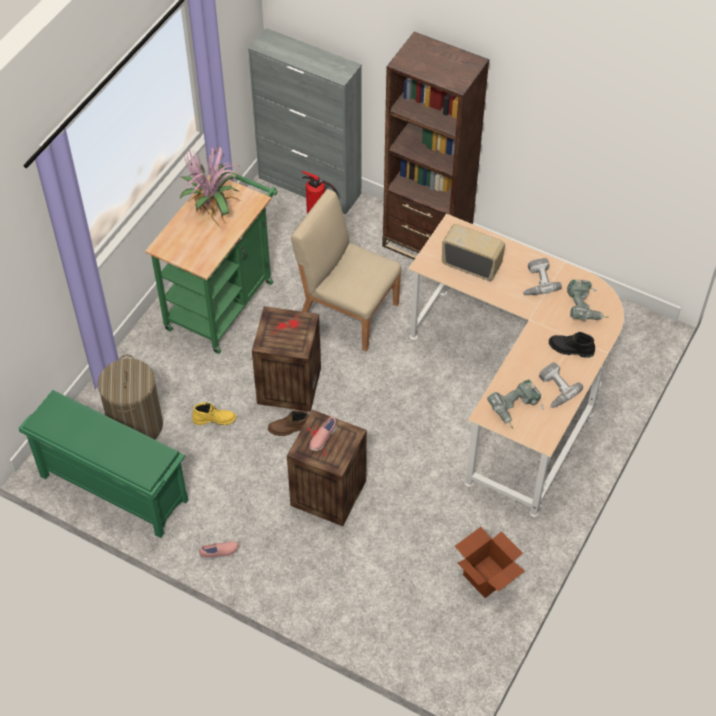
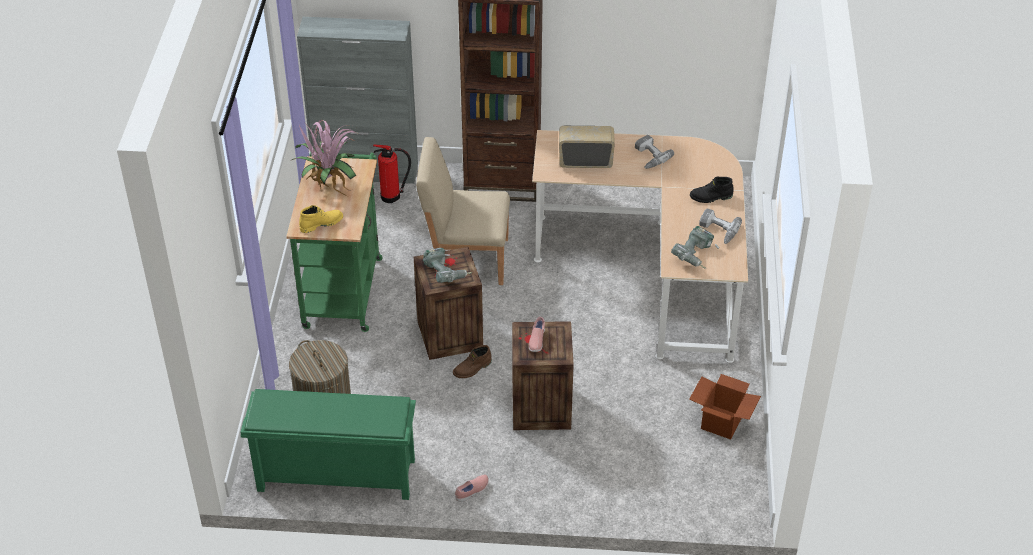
camera: 25 degrees left, 10 degrees down
(214, 419) = (397, 385): yellow boot -> yellow boot (321, 223)
(584, 308) = (702, 164): power drill -> power drill (446, 273)

